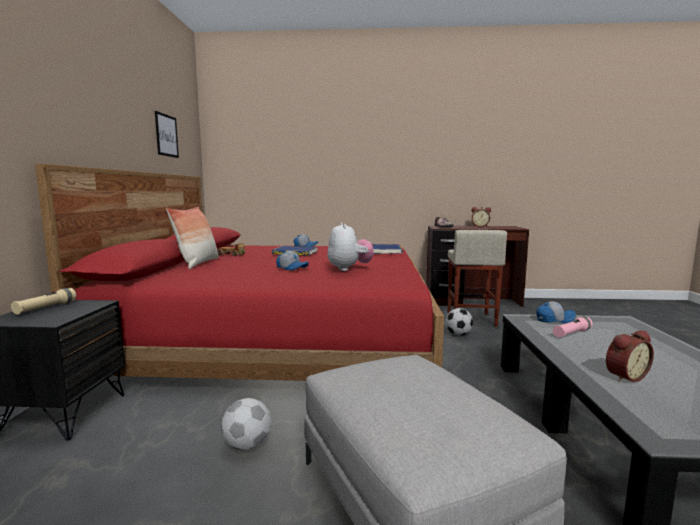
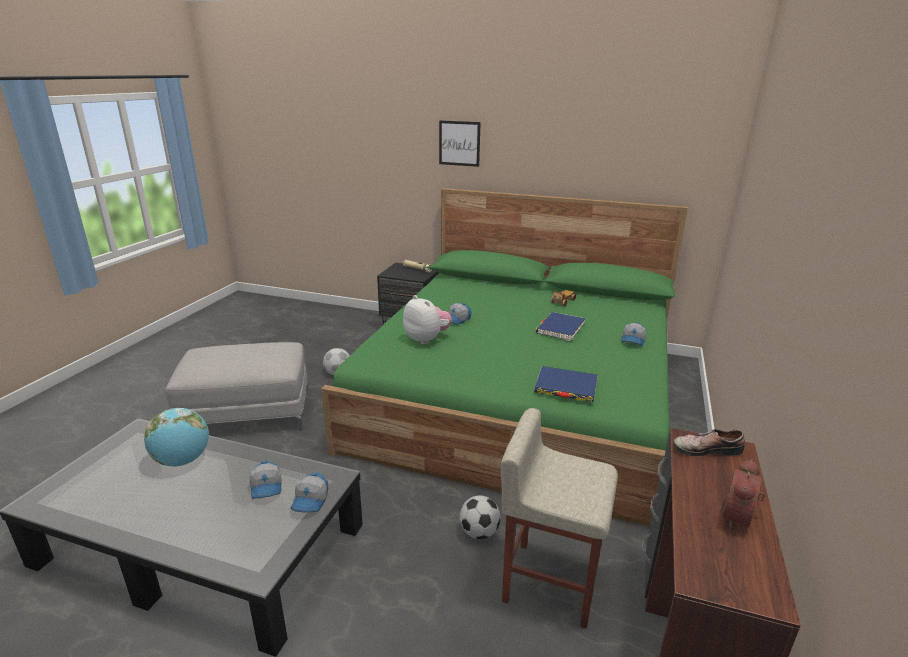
camera: 105 degrees right, 15 degrees up
(166, 135) = (633, 156): picture -> picture (459, 143)
(198, 263) = (512, 290): pillow -> none
(283, 335) = (520, 396): red bed -> green bed
(349, 269) = (427, 339): plush toy -> plush toy turned 135 degrees counterclockwise
(571, 333) = (267, 487): pink flashlight -> cap
(624, 376) = (183, 460): alarm clock -> globe

